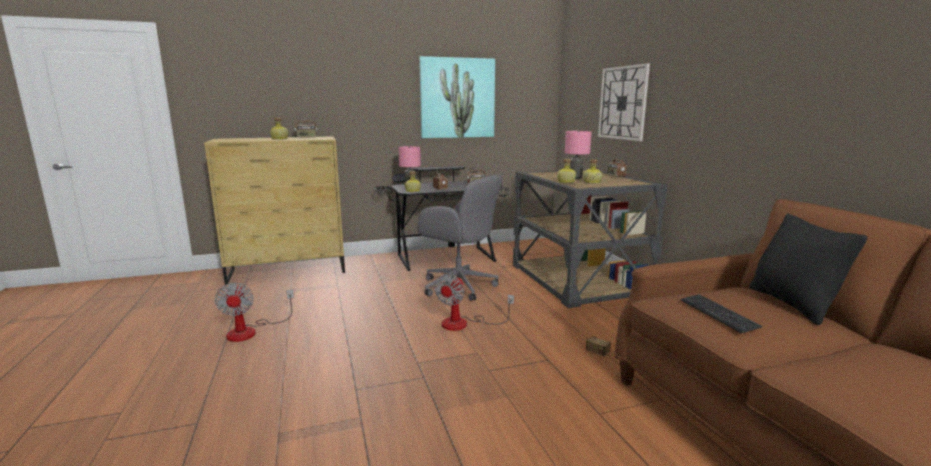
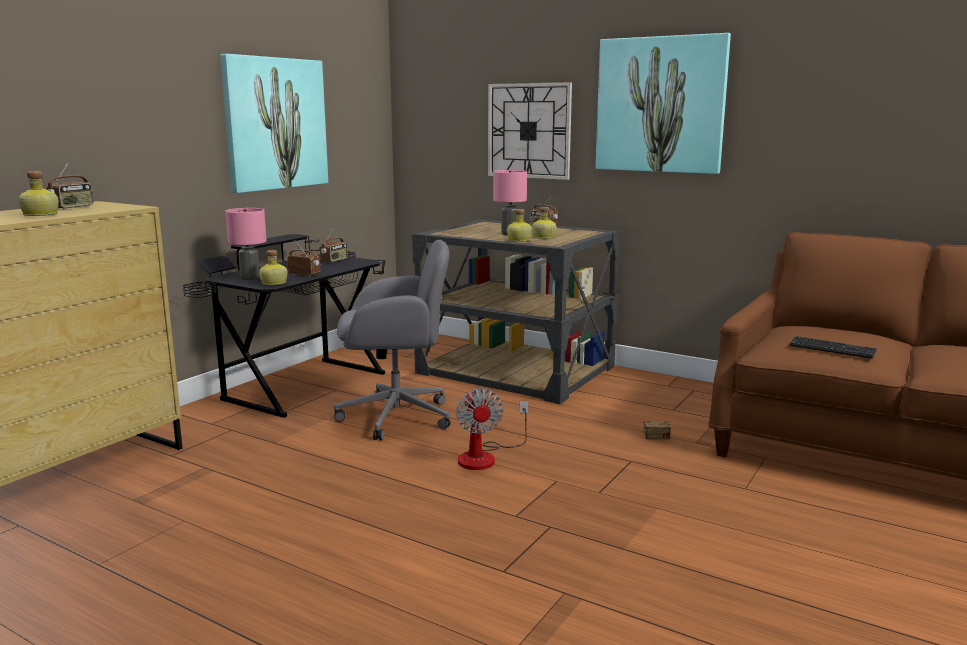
camera: 40 degrees left, 0 degrees up
(251, 331) = (199, 576): fan -> none
(705, 78) = (660, 105): none -> picture
(792, 304) = (845, 329): black pillow -> none

